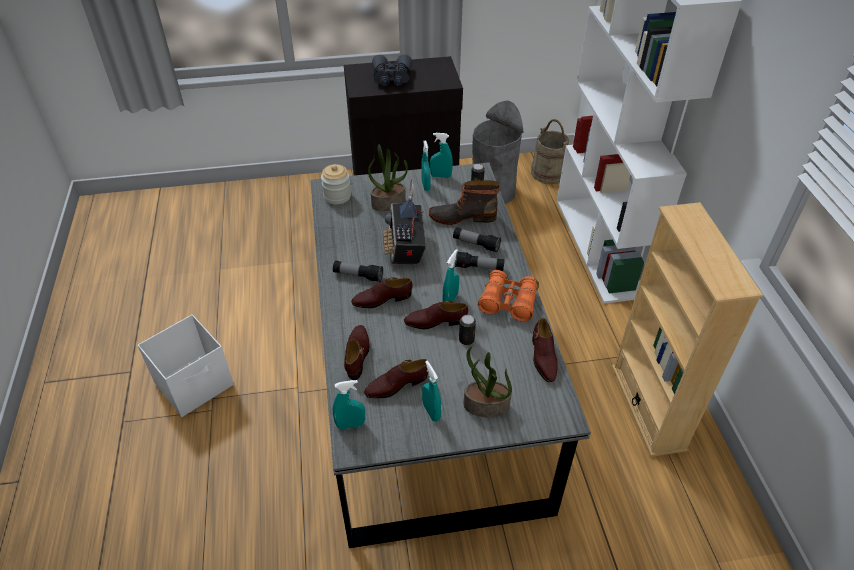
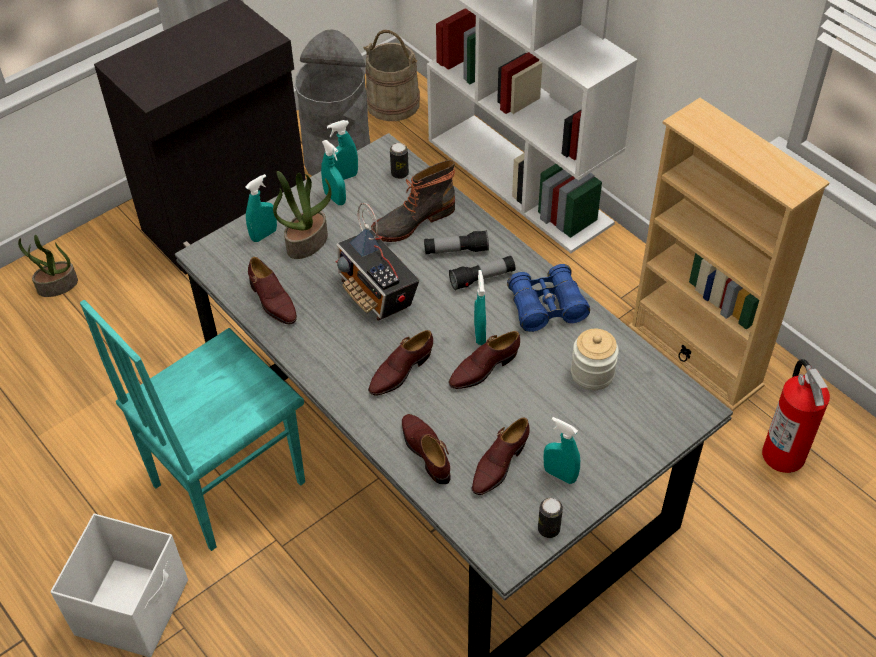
camera: 30 degrees left, 5 degrees up
(295, 341) = (226, 483): none -> turquoise chair
(337, 196) = (232, 261): jar -> jar (592, 374)
(350, 425) = (484, 535): turquoise spray bottle -> turquoise spray bottle (264, 235)
(358, 275) = (347, 355): flashlight -> none
(392, 78) = (182, 60): grey binoculars -> none
(466, 340) = (534, 373): can -> can (548, 529)
(485, 406) = (611, 438): potted plant -> potted plant (57, 286)
(508, 302) = (546, 307): orange binoculars -> blue binoculars
(543, 357) = (629, 353): brown shoe -> brown shoe (272, 301)
(671, 506) = (784, 454): none -> fire extinguisher

